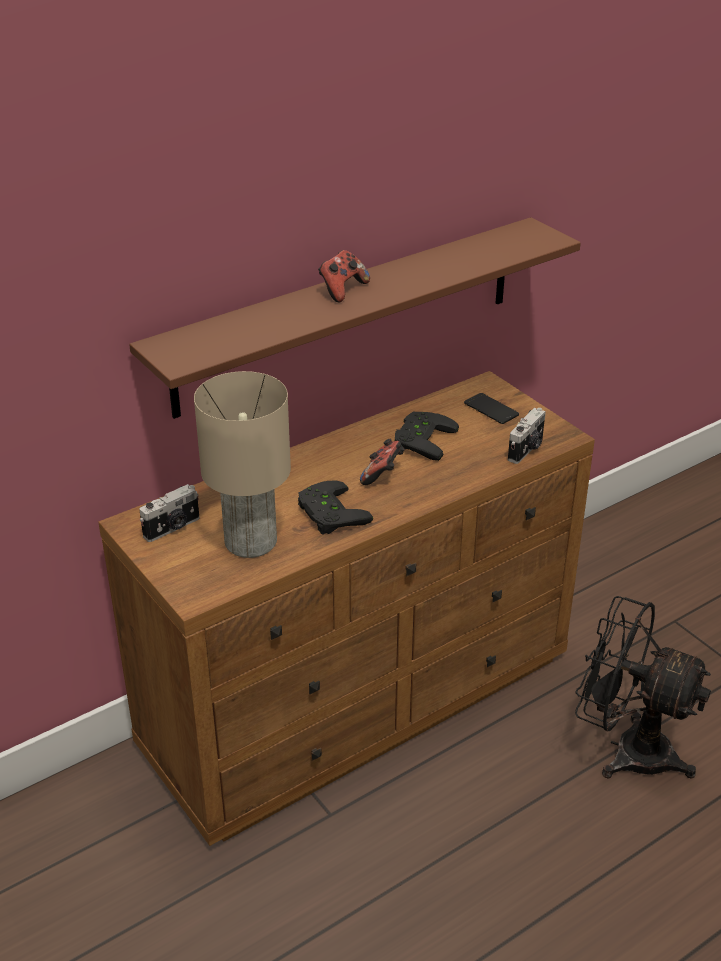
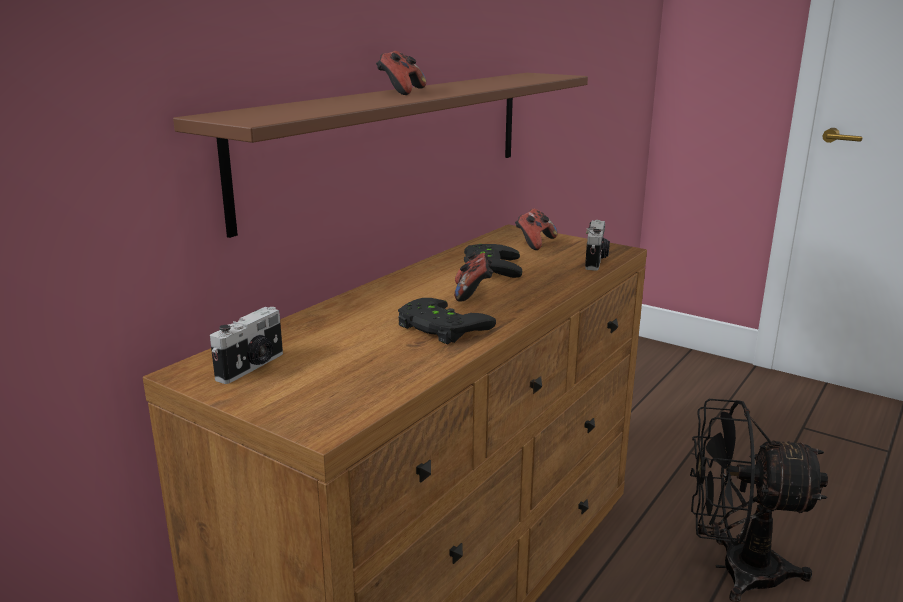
camera: 20 degrees left, 15 degrees down
(250, 541) = (363, 362): beige table lamp -> none
(491, 409) = (534, 243): phone -> game controller

